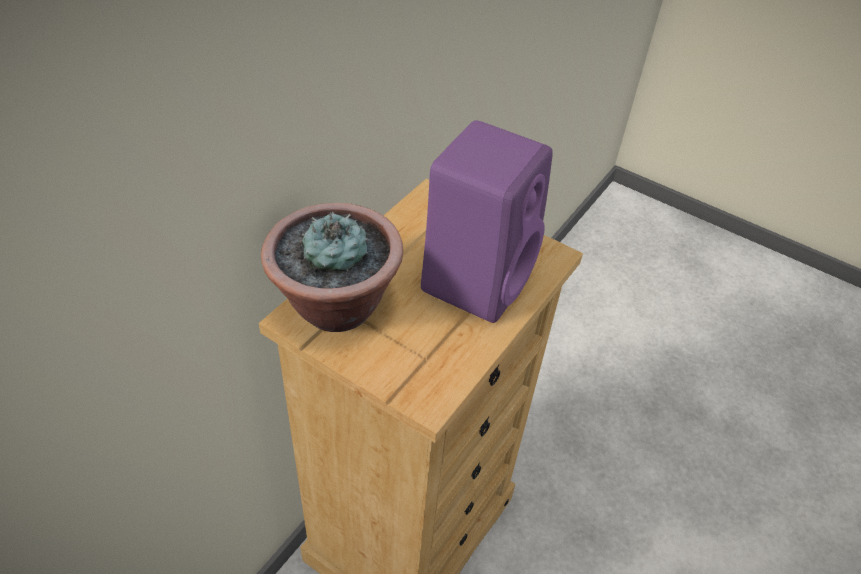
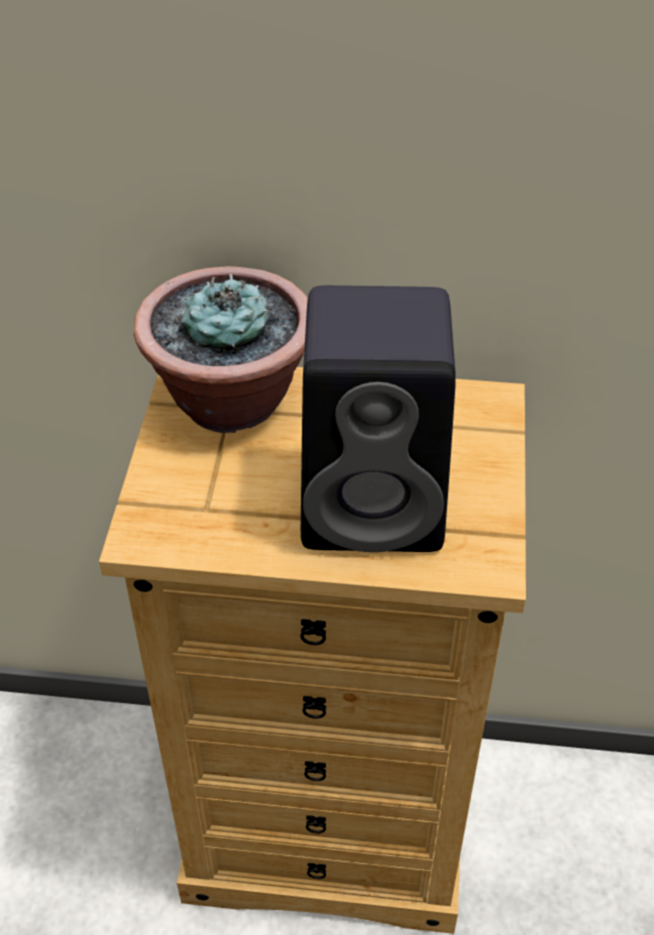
camera: 65 degrees right, 0 degrees up
(478, 277) = (377, 504): purple speaker -> black speaker

